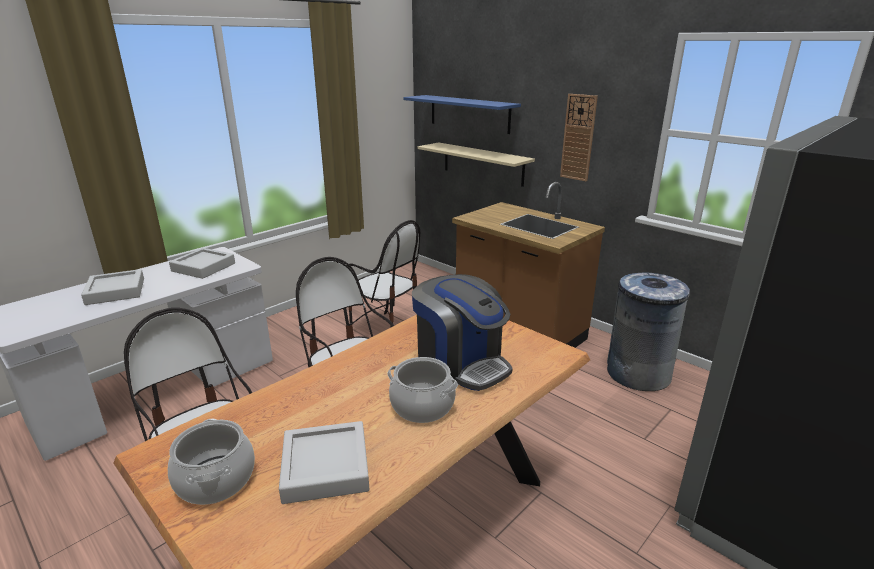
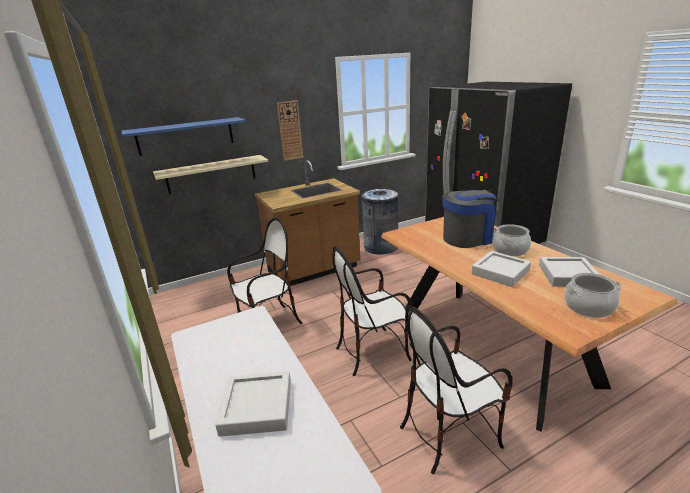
camera: 70 degrees left, 0 degrees up
(203, 267) = (232, 342): grey tray -> grey tray (500, 272)

